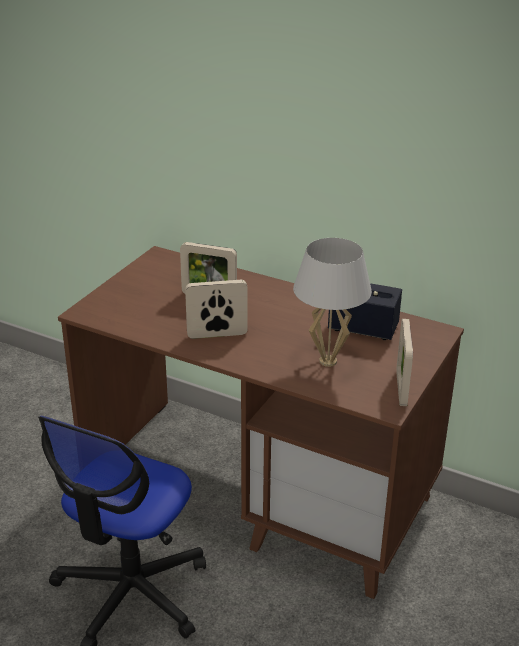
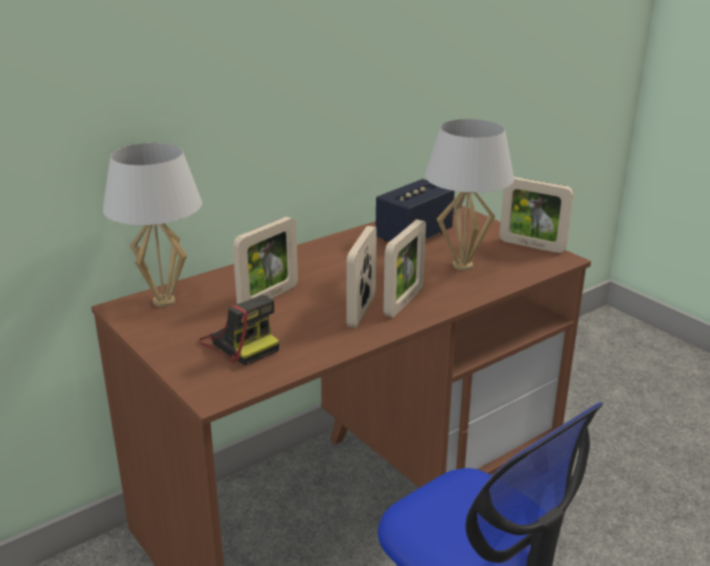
camera: 65 degrees left, 5 degrees down
(142, 304) = (240, 343): none -> camera
(176, 264) = (163, 301): none -> white table lamp
(243, 348) = (403, 302): none -> picture frame

